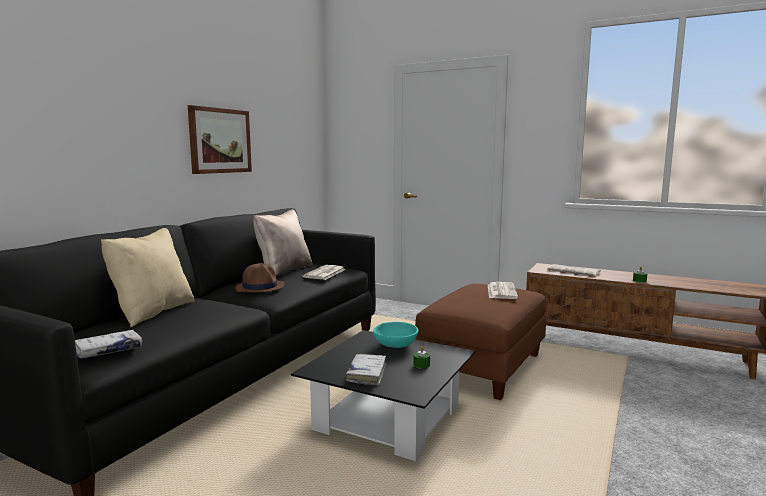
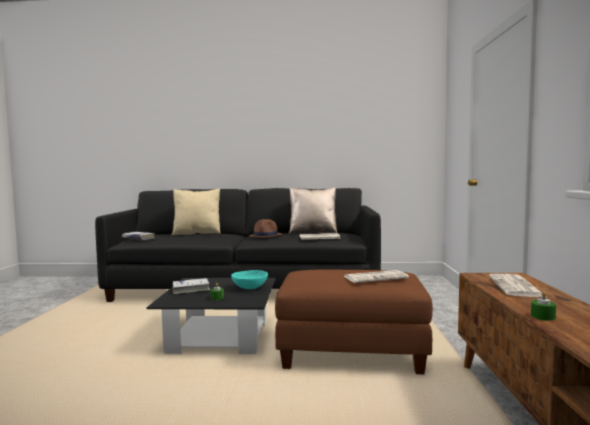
camera: 65 degrees right, 5 degrees down
(220, 141) = (310, 138): picture -> none

